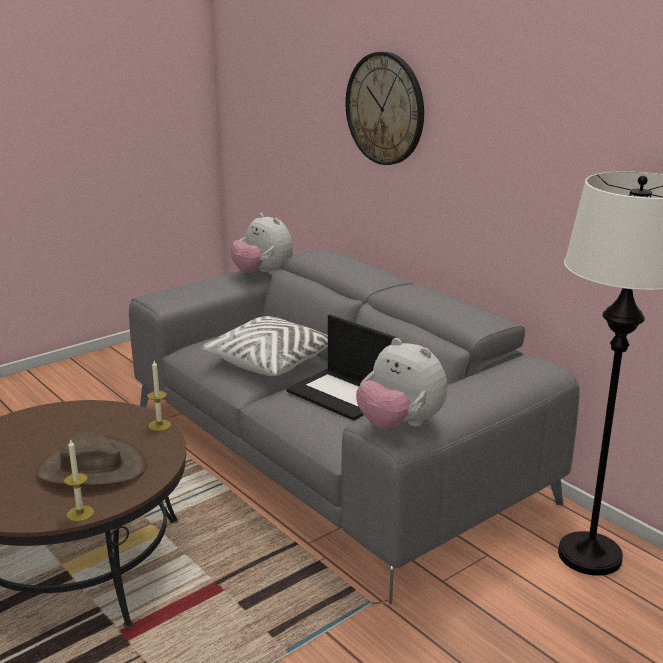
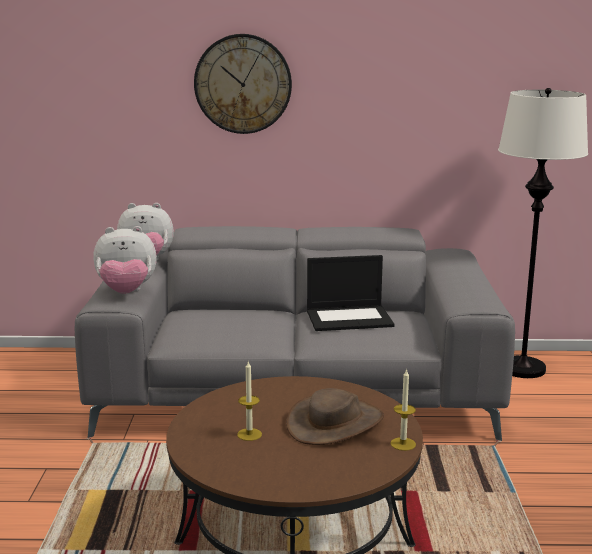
camera: 50 degrees left, 5 degrees down
(159, 425) = (301, 381): candle -> candle (249, 434)
(271, 361) = (253, 321): white pillow -> none
(400, 425) = (477, 300): plush toy -> plush toy (126, 292)

